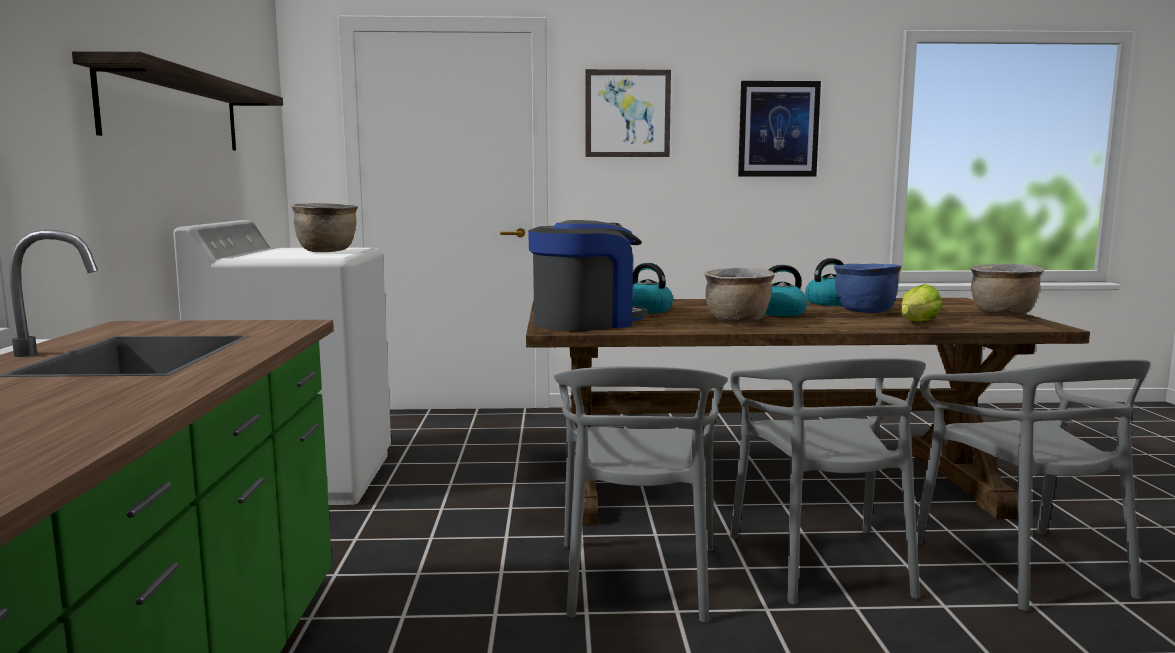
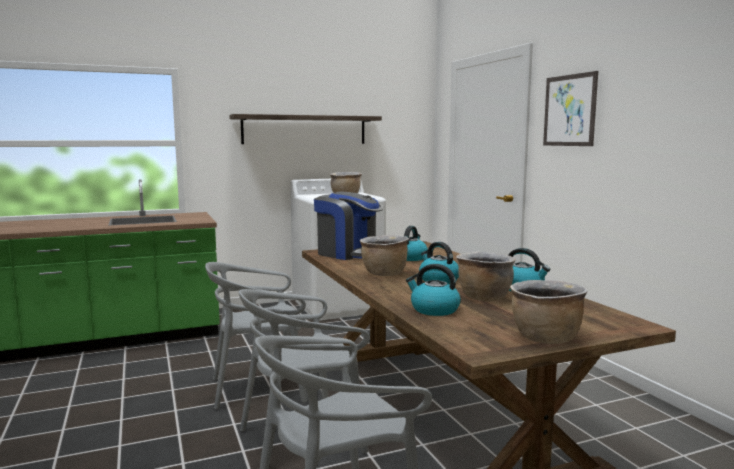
camera: 70 degrees right, 0 degrees up
(778, 129) = (680, 119): picture -> none
(864, 311) = (484, 297): blue cooking pot -> brown cooking pot
(913, 323) = (434, 309): lettuce -> kettle

